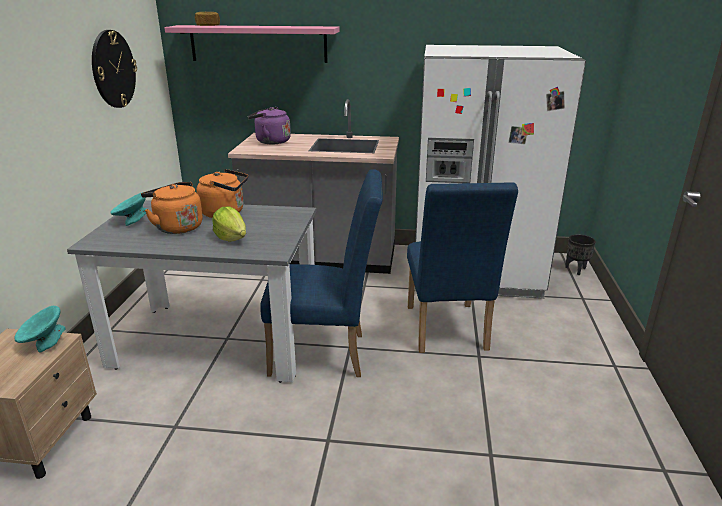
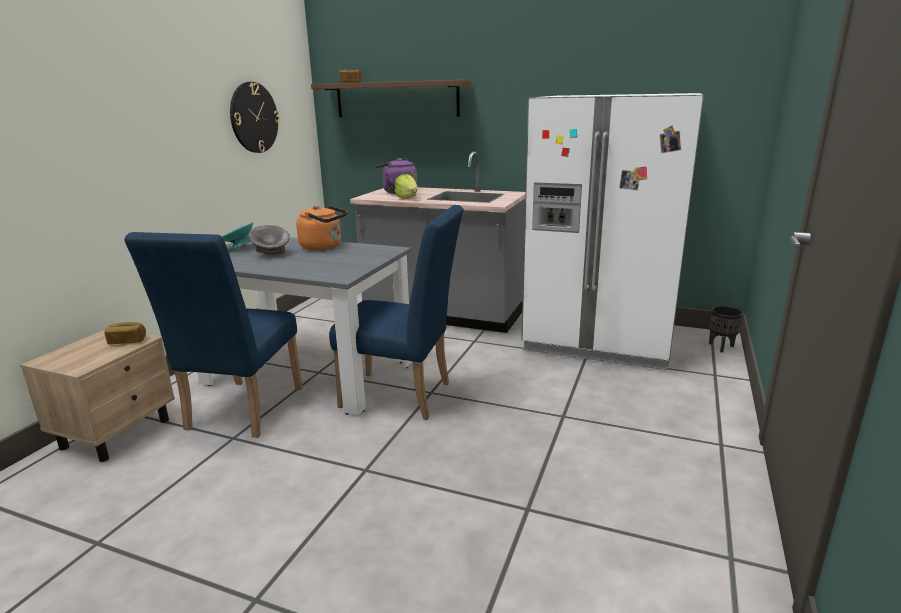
camera: 15 degrees right, 5 degrees down
(44, 344) = (127, 341): turquoise bowl -> bread
(177, 227) = (272, 254): orange kettle -> grey bowl
(231, 238) = (312, 264): lettuce -> lettuce (407, 198)
(258, 44) = (396, 99): pink shelf -> brown shelf
(446, 332) = (539, 390): blue chair -> blue chair (240, 412)

